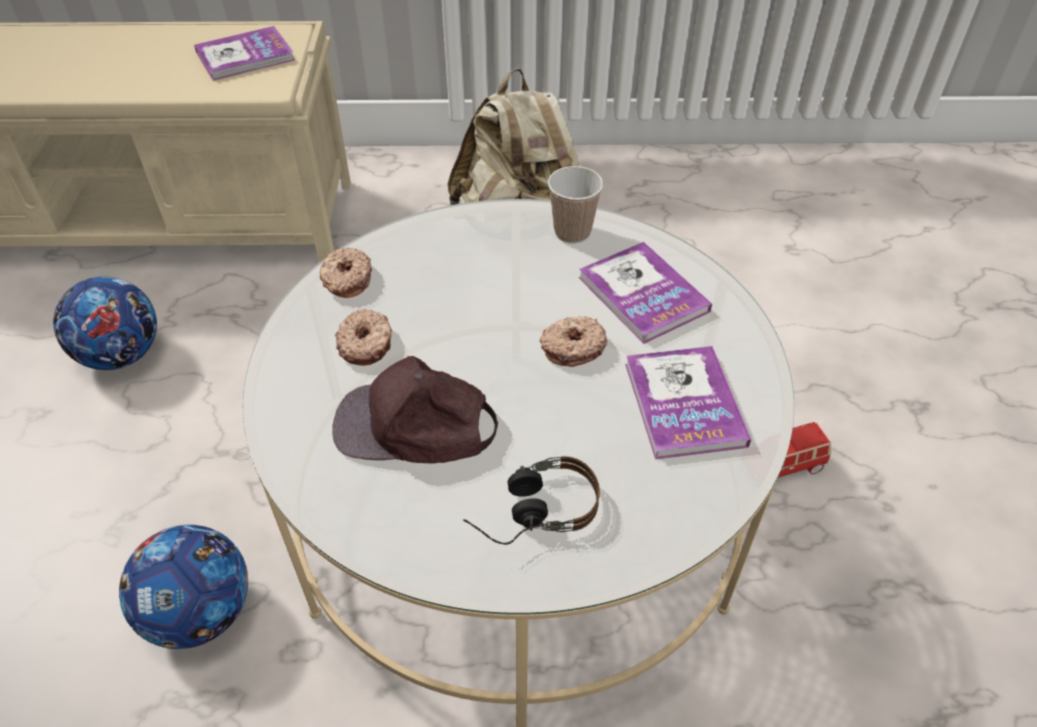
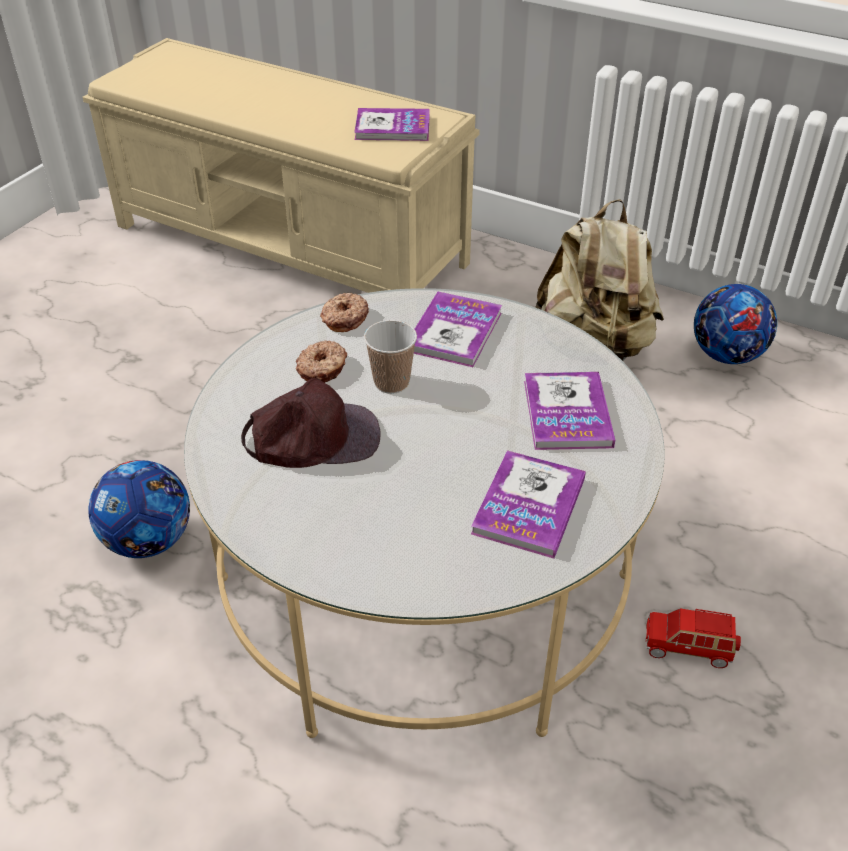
camera: 30 degrees right, 5 degrees down
(122, 355) = (210, 338): football -> football (726, 355)
(415, 426) = (312, 437): brown cap -> brown cap turned 135 degrees clockwise
(472, 252) = (454, 331): none -> book
(530, 512) = (347, 528): headphones -> none
(572, 232) = (549, 345): cup -> cup (391, 382)
(572, 347) = (474, 430): donut -> none

